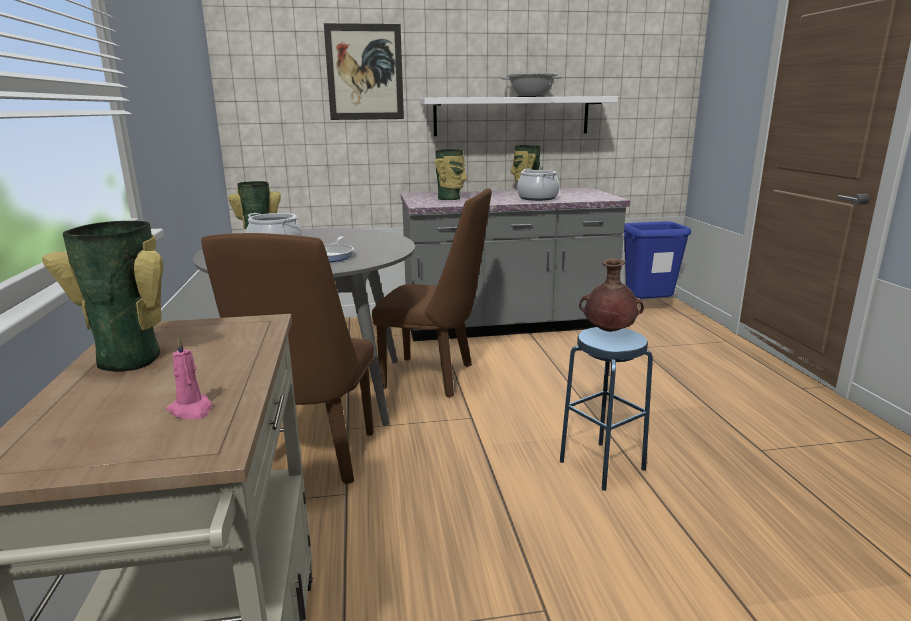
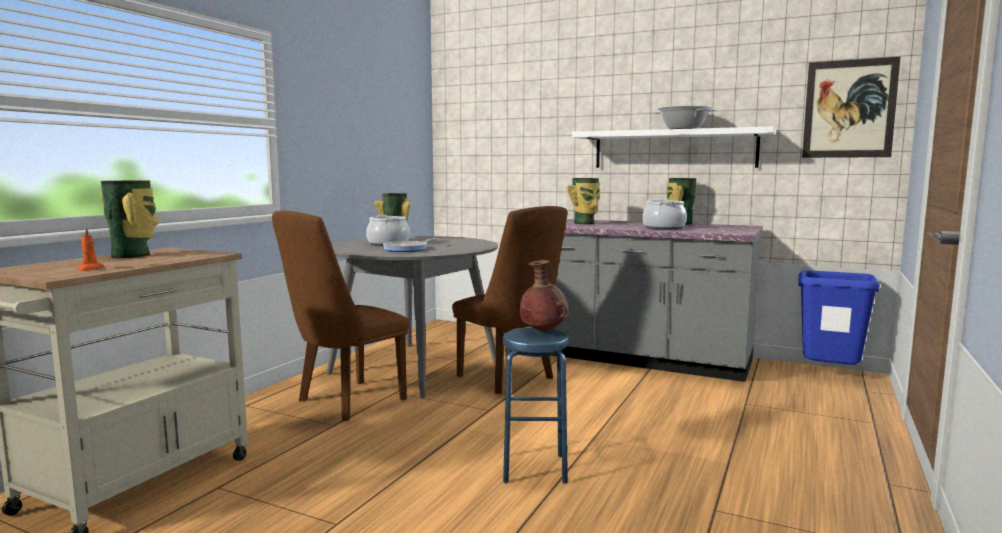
camera: 35 degrees right, 10 degrees down
(191, 410) = (89, 269): pink candle -> orange candle
(365, 72) = (540, 113): picture -> picture (849, 109)

